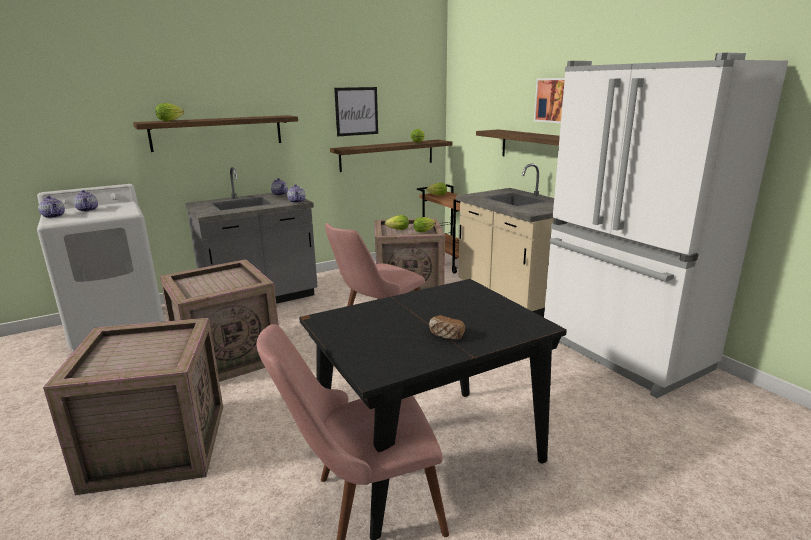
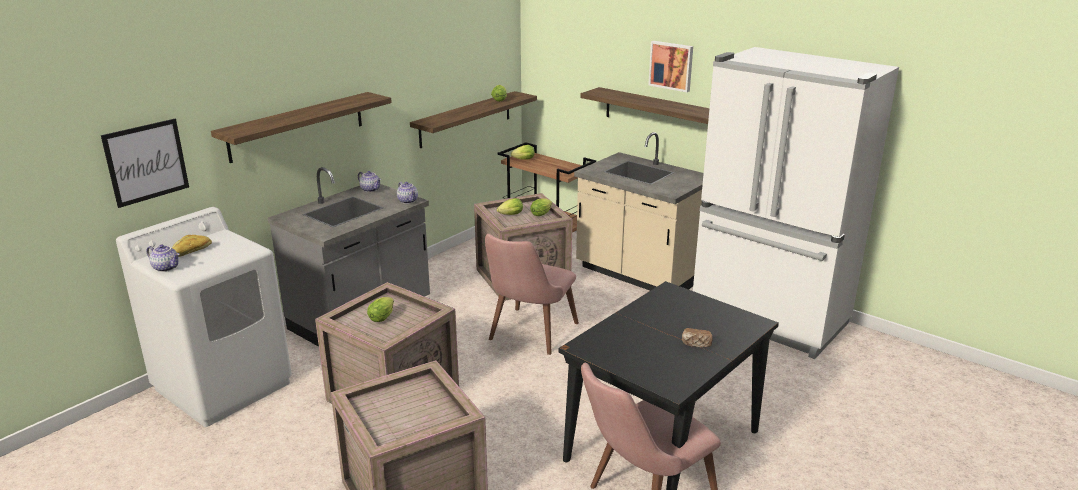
camera: 20 degrees left, 5 degrees up
(88, 210) = (192, 251): teapot -> bread
(171, 120) = (256, 123): lettuce -> lettuce (383, 317)
(356, 111) = (435, 74): picture -> picture (146, 162)

